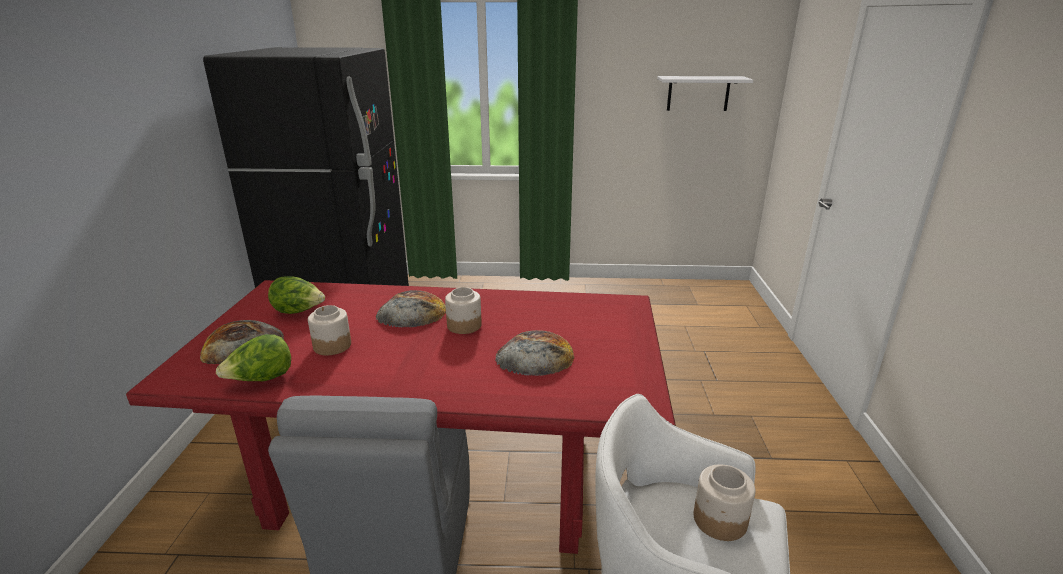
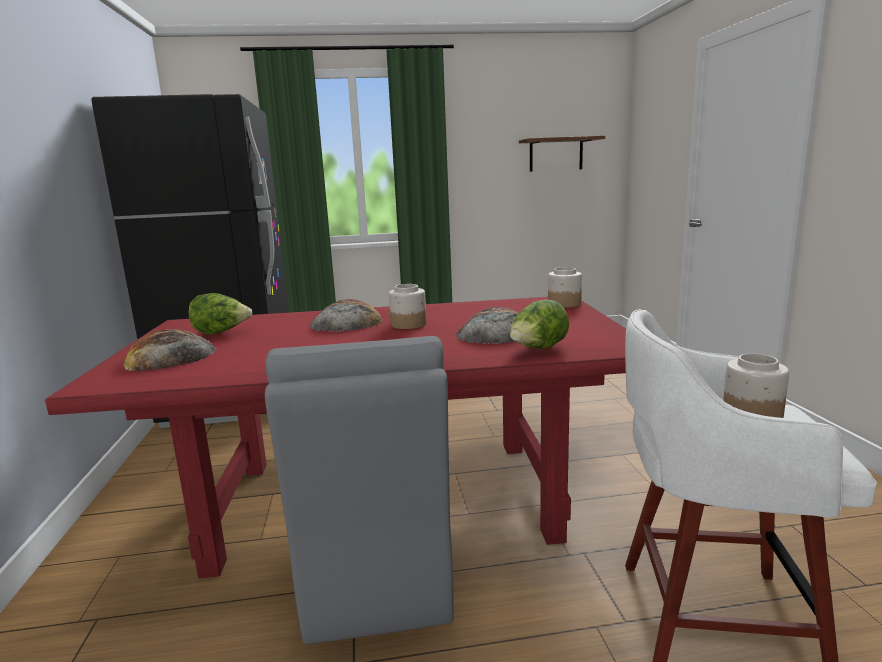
camera: 10 degrees left, 10 degrees down
(261, 380) = (209, 374): lettuce -> lettuce (538, 350)
(332, 345) = (275, 347): jar -> jar (564, 304)
(698, 93) = (556, 154): white shelf -> brown shelf

